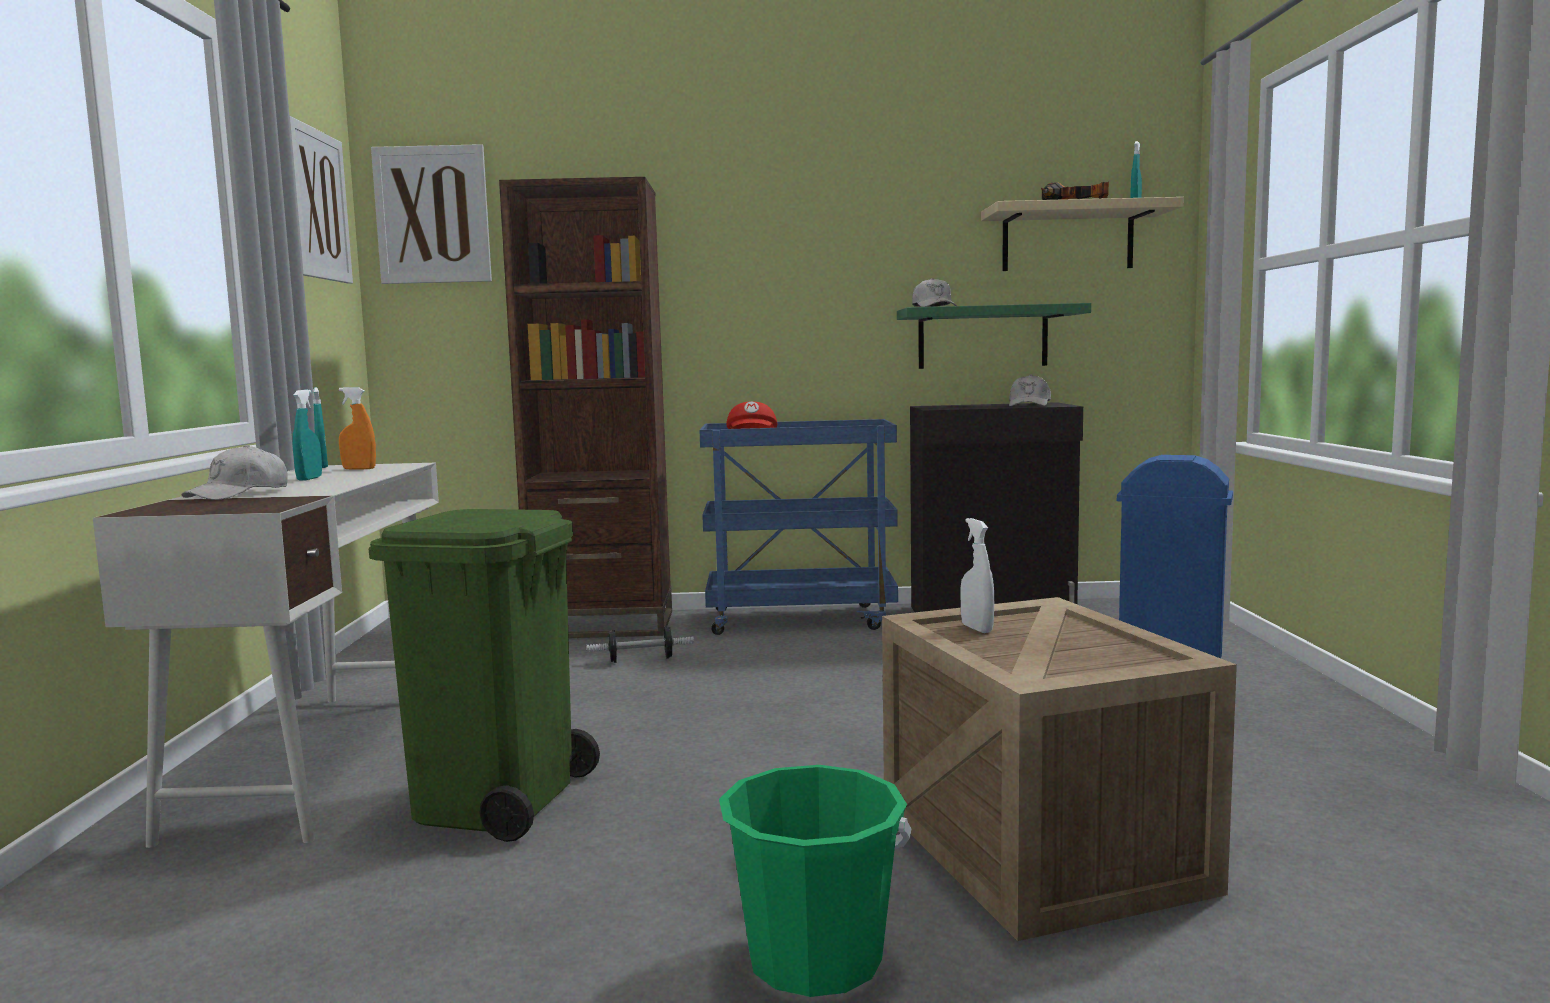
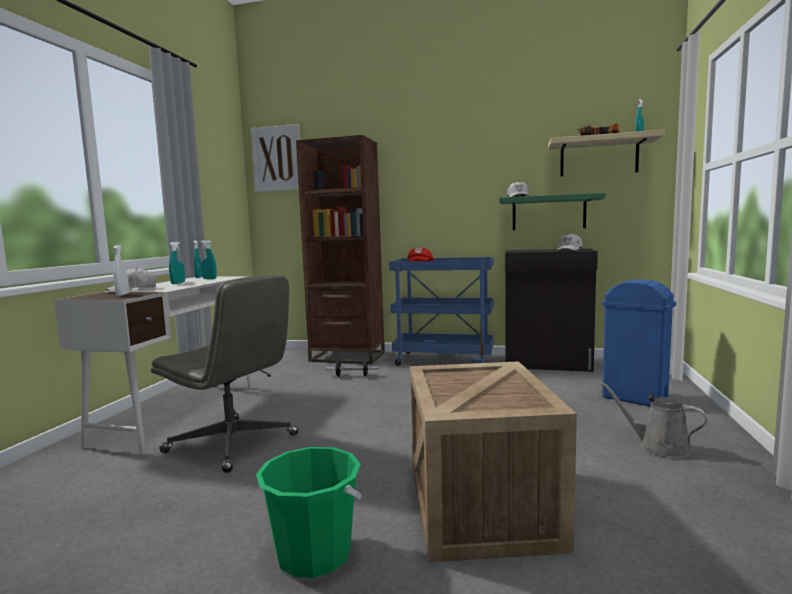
camera: 15 degrees right, 0 degrees up
(318, 205) = (220, 156): picture -> none
(359, 469) = (209, 279): orange spray bottle -> turquoise spray bottle
(496, 802) = (233, 443): green trash can -> grey office chair
(976, 629) = (454, 377): white spray bottle -> white spray bottle (122, 295)
(1252, 730) = (659, 447): none -> grey watering can

